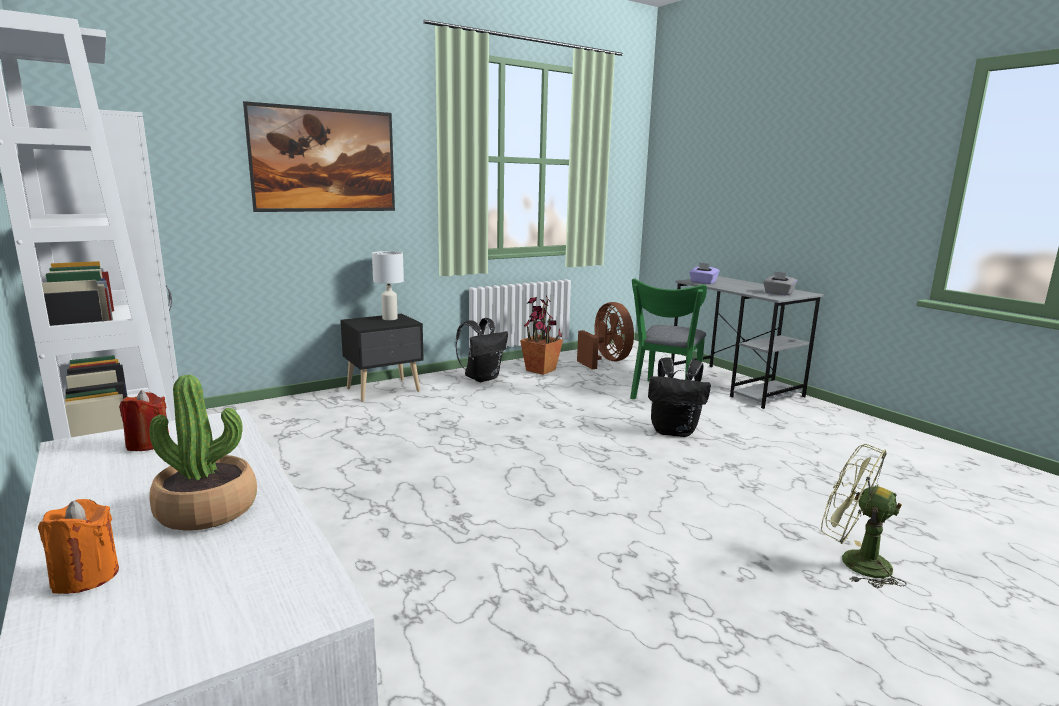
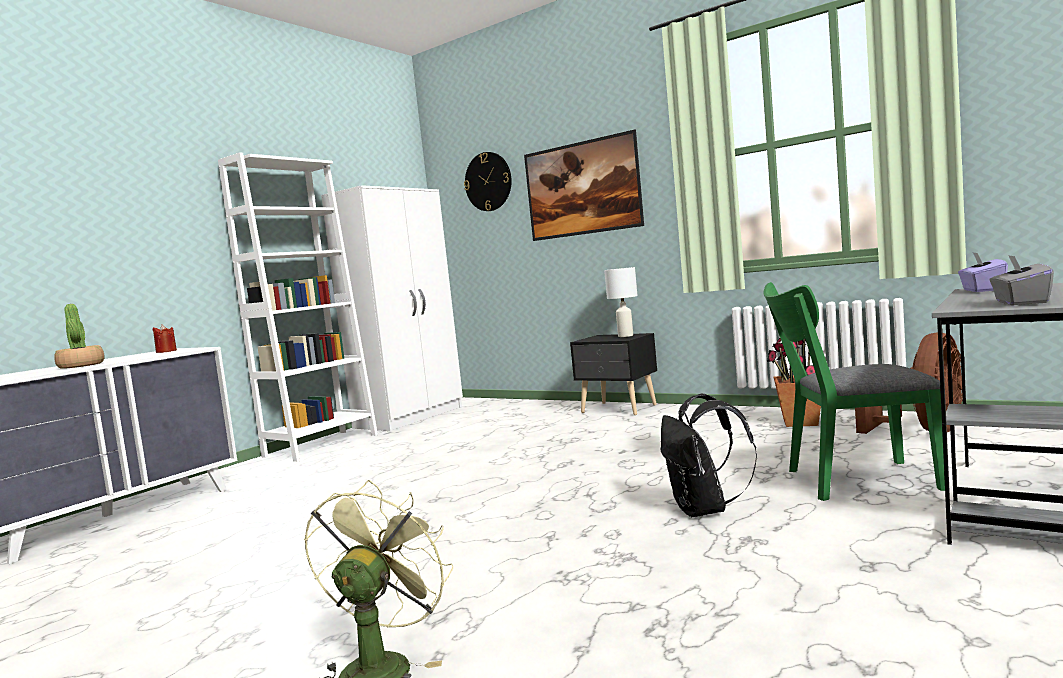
camera: 70 degrees right, 10 degrees down
(85, 576) = (30, 371): orange candle -> none
(173, 121) = (488, 181): none -> wall clock
(482, 378) = (717, 417): black backpack -> none

